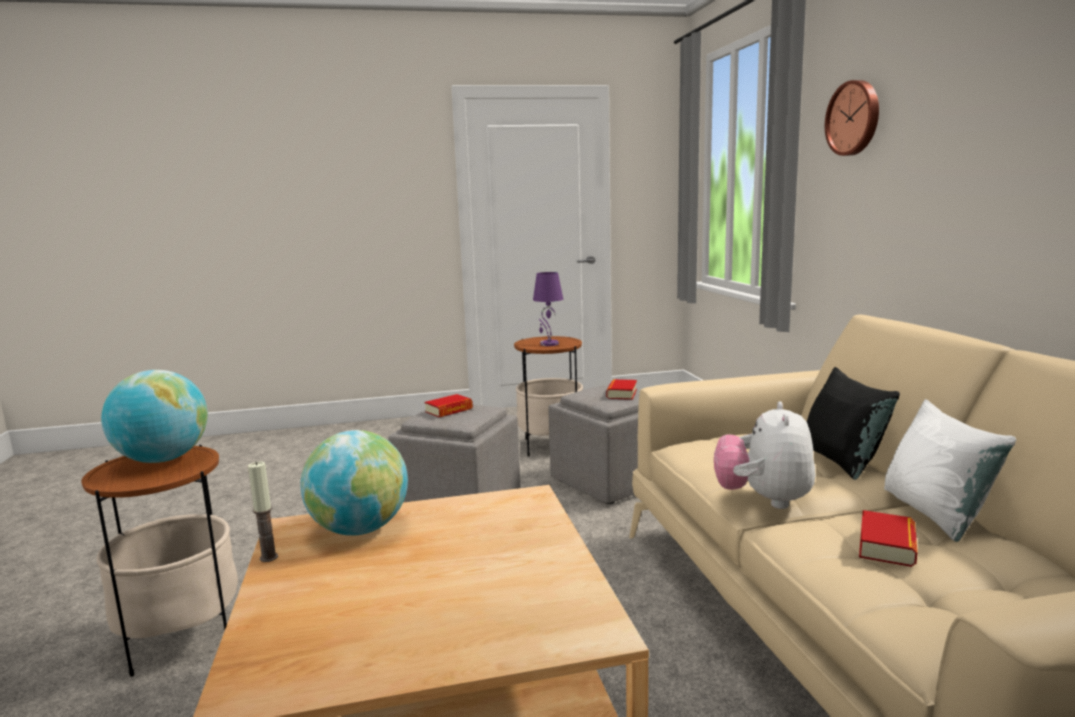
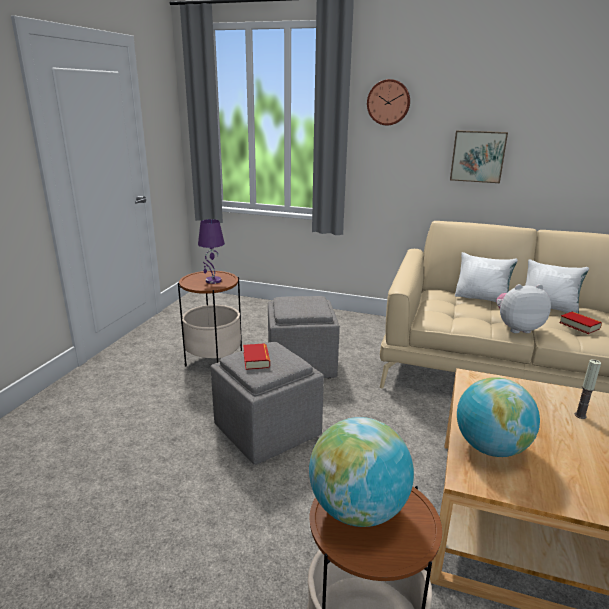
camera: 60 degrees left, 10 degrees up
(269, 557) = (522, 496): candle -> candle (580, 415)
(621, 394) = (306, 302): book -> none
(763, 500) = (517, 328): plush toy -> plush toy turned 135 degrees clockwise
(842, 460) = (482, 298): black pillow -> white pillow
(972, 198) = (478, 156): none -> picture

